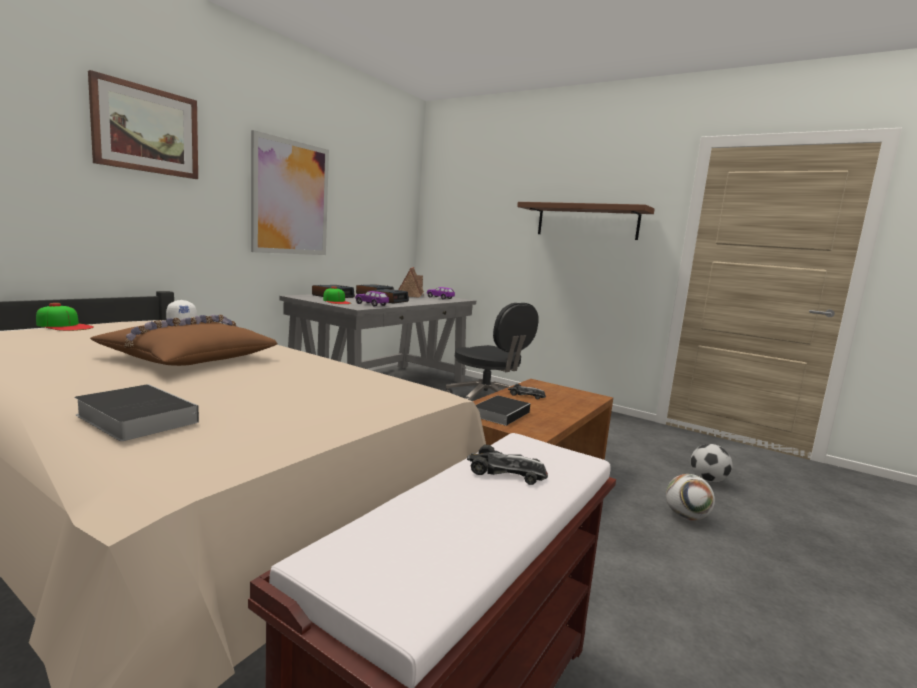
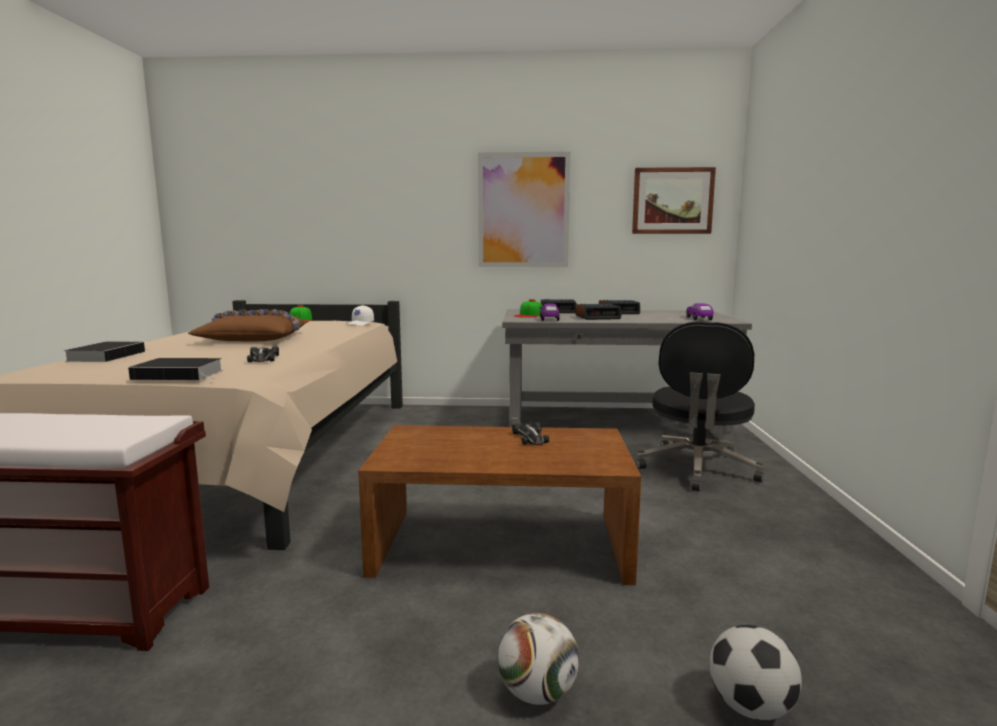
camera: 60 degrees right, 0 degrees up
(146, 130) = (387, 174): picture -> picture (672, 201)
(410, 295) = (672, 314): toy house -> none
(501, 413) = (431, 441): book -> book (181, 374)
(505, 471) = (80, 424): toy car -> toy car (263, 358)
(587, 221) = (885, 173): brown shelf -> none

